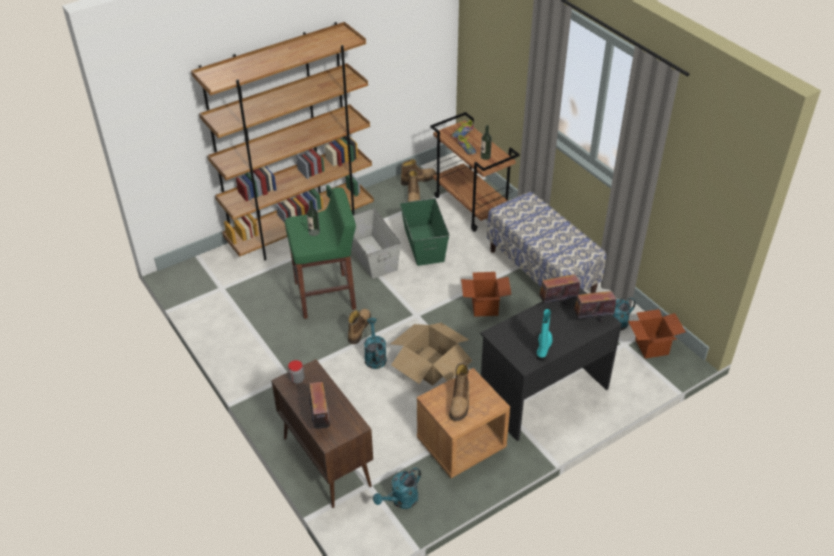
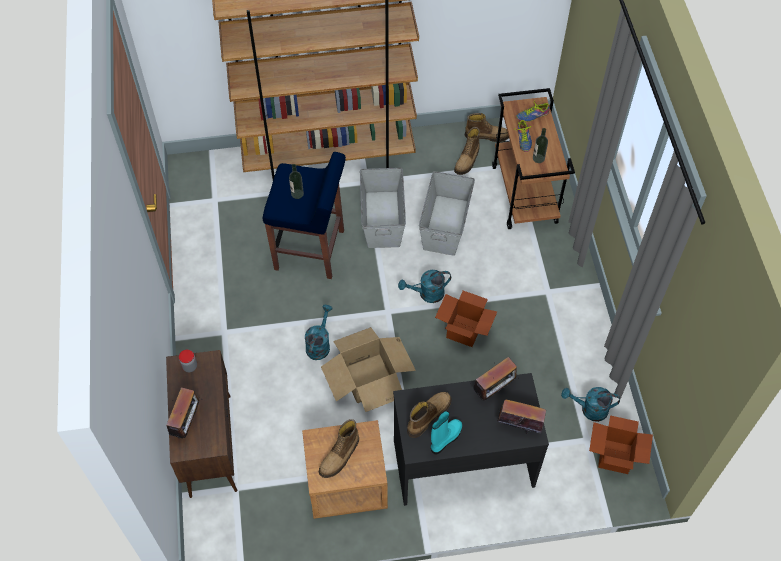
camera: 25 degrees right, 15 degrees up
(326, 295) = (311, 250): green stool -> blue stool
(358, 328) = (321, 304): boot -> boot (428, 415)
(401, 501) = (255, 520): turquoise watering can -> turquoise watering can (427, 294)
(424, 244) = (446, 224): green storage box -> grey storage box
(542, 271) = (552, 310): bench -> none
(557, 303) = (494, 389): radio -> radio turned 135 degrees clockwise

